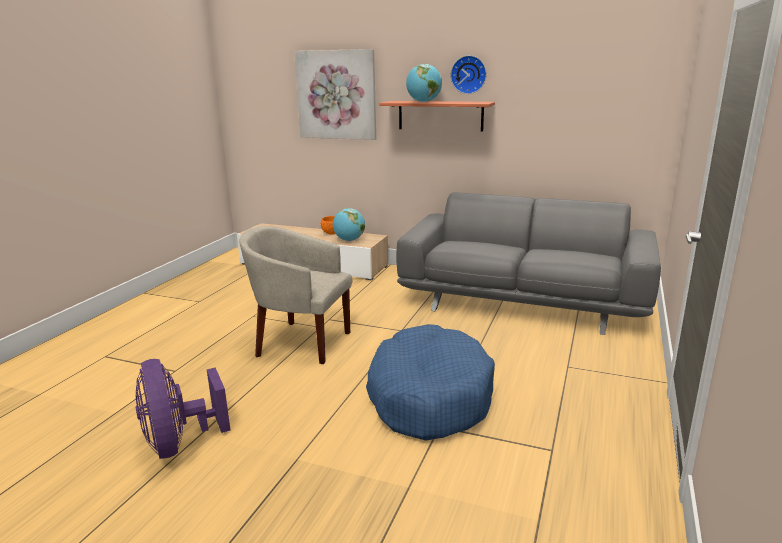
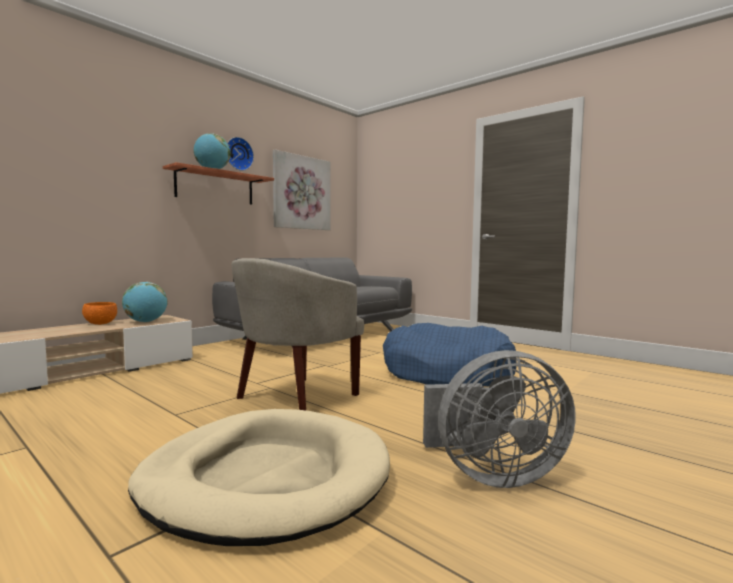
camera: 70 degrees left, 15 degrees down
(169, 368) = (266, 479): none -> beige dog bed
(179, 443) = (491, 474): purple fan -> grey fan
(336, 95) = (90, 148): picture -> picture (302, 192)

